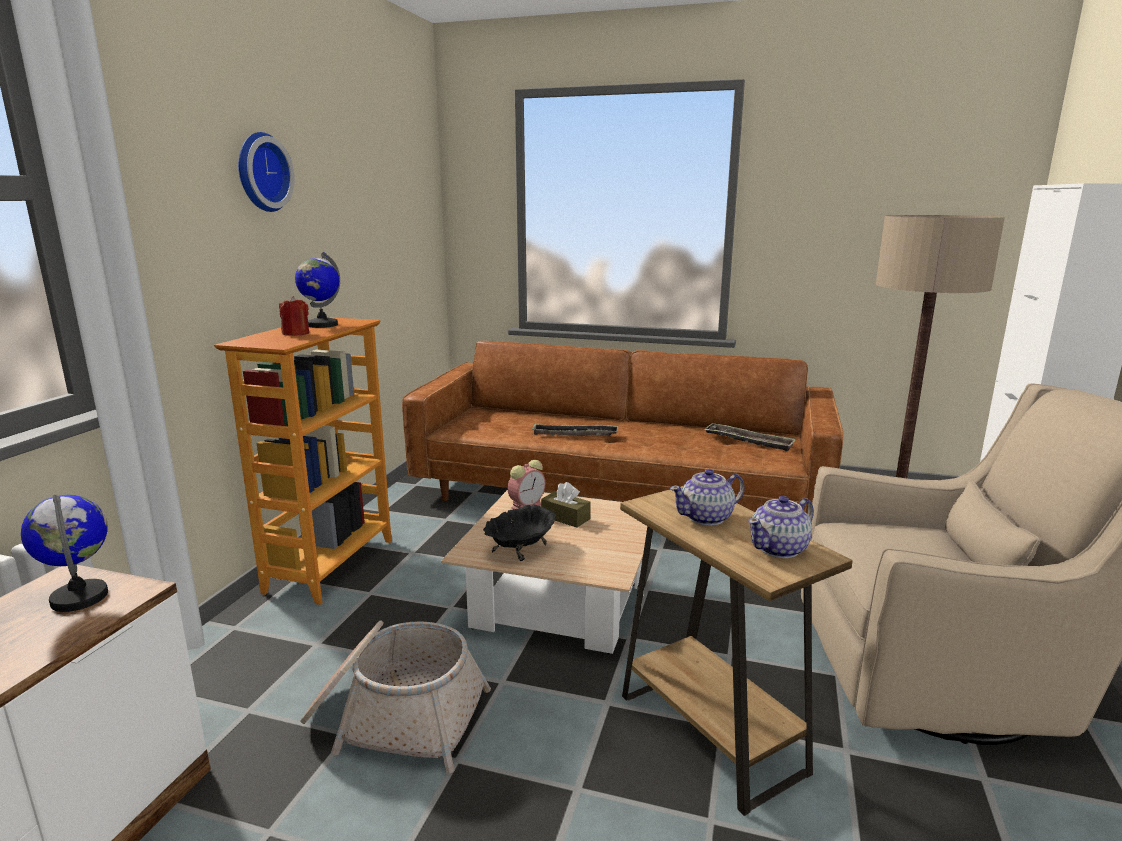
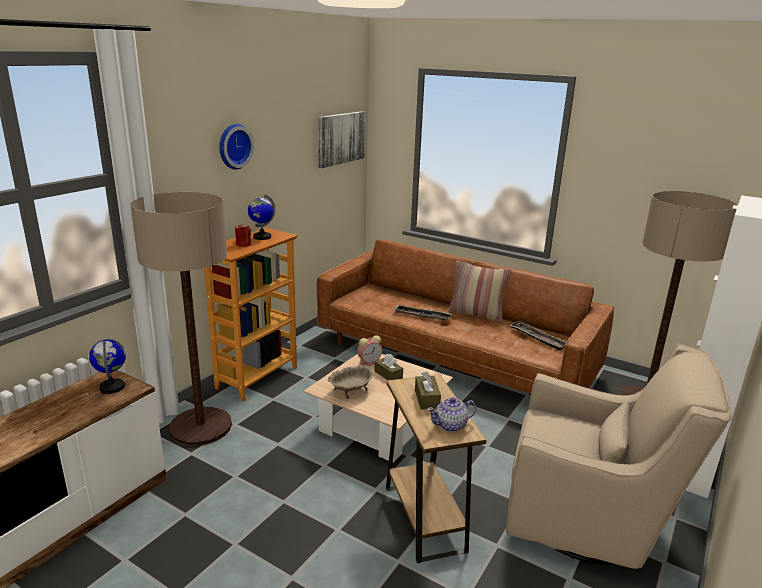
camera: 15 degrees right, 5 degrees up
(254, 660) = (201, 427): none -> floor lamp
(395, 716) = (261, 472): basket -> none
(409, 193) = (340, 138): none -> picture
(520, 548) = (351, 391): black bowl -> beige bowl
(647, 425) = (476, 315): none -> pillow
(707, 518) = (427, 399): teapot -> brown tissue box

